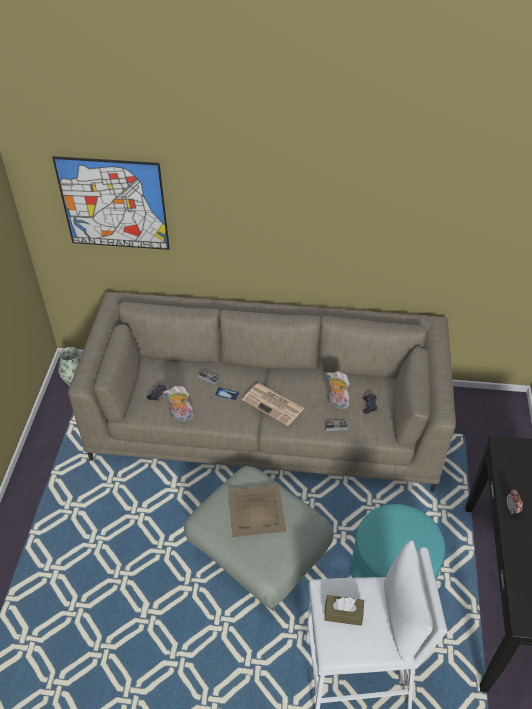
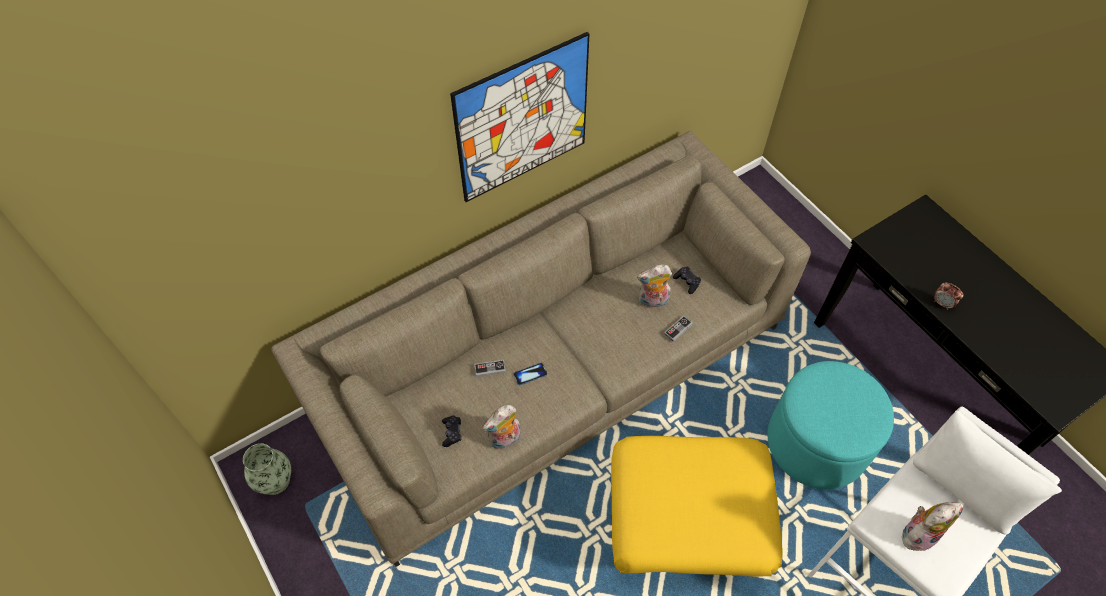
camera: 40 degrees left, 10 degrees up
(113, 204) = (254, 224): picture -> picture (523, 119)
(257, 511) = (688, 485): beige tray -> none
(257, 557) = (684, 528): grey ottoman -> yellow ottoman
(274, 404) = (592, 349): newspaper -> none
(343, 613) = (918, 533): brown tissue box -> plush toy

